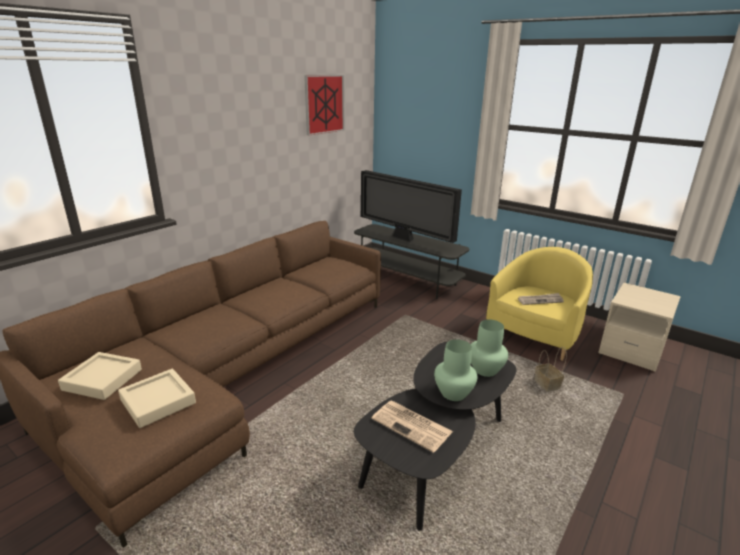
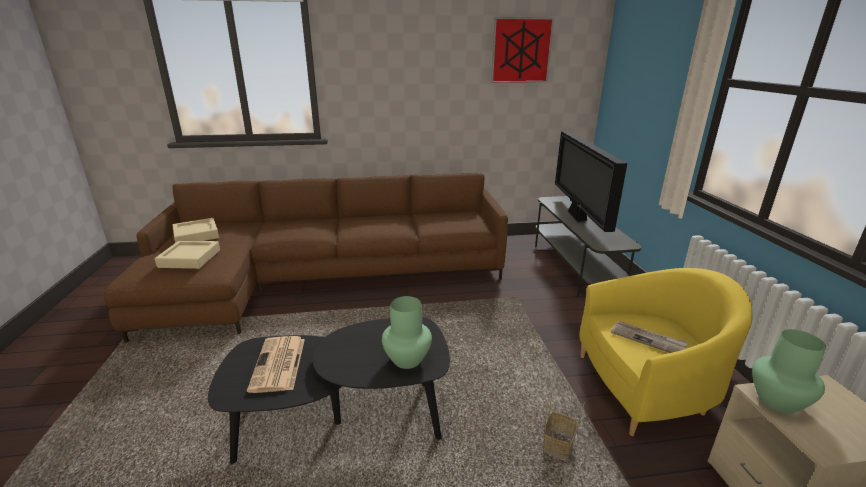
camera: 45 degrees right, 0 degrees up
(453, 393) = (340, 358): green vase -> green vase (777, 400)

